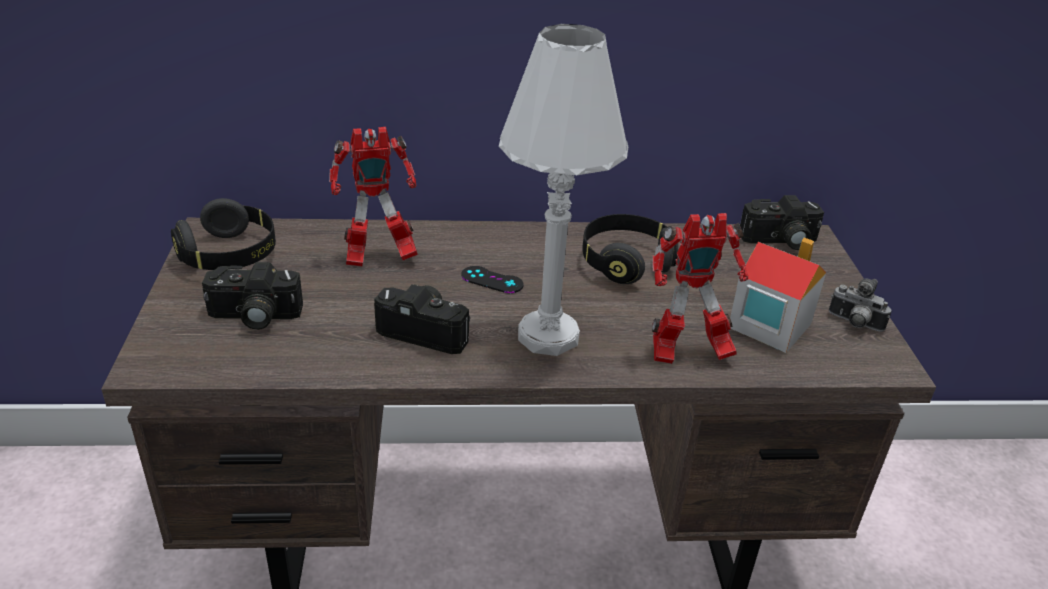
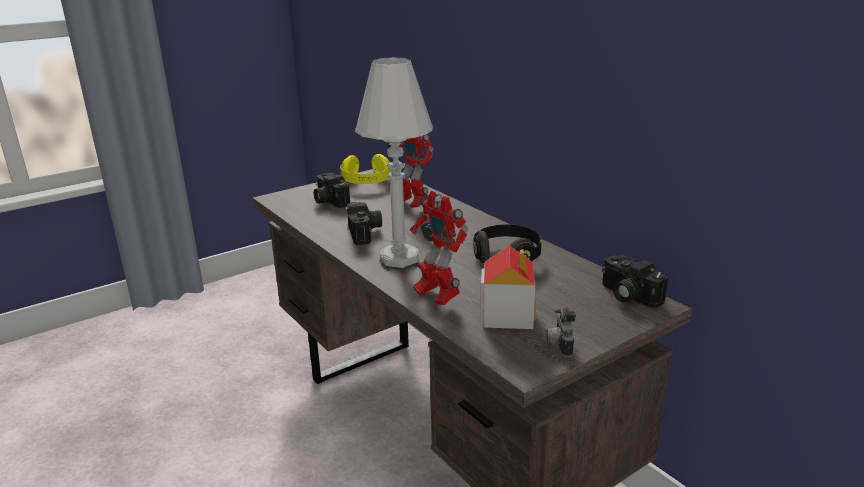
camera: 60 degrees right, 10 degrees down
(230, 255) = (367, 182): black headphones -> yellow headphones

